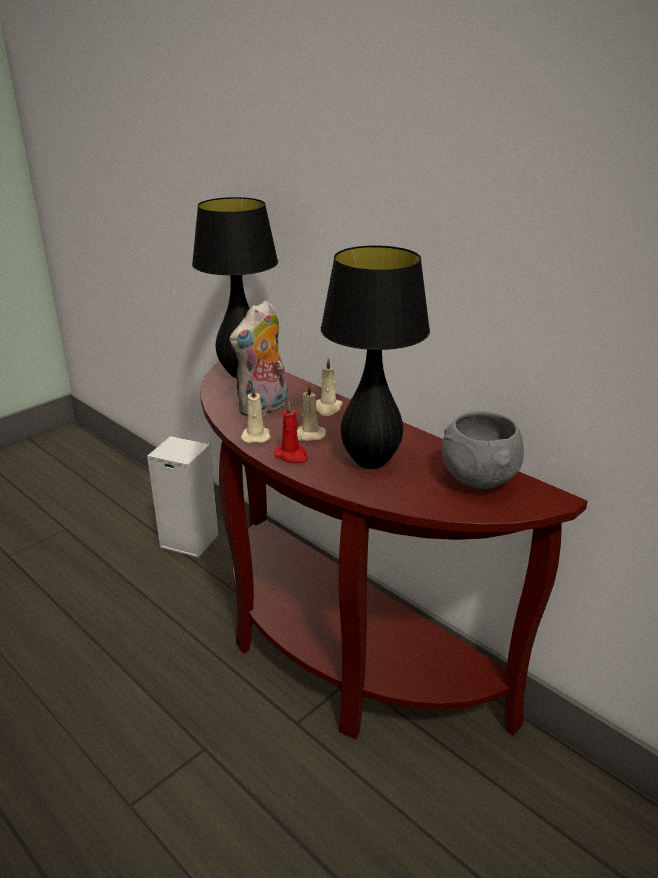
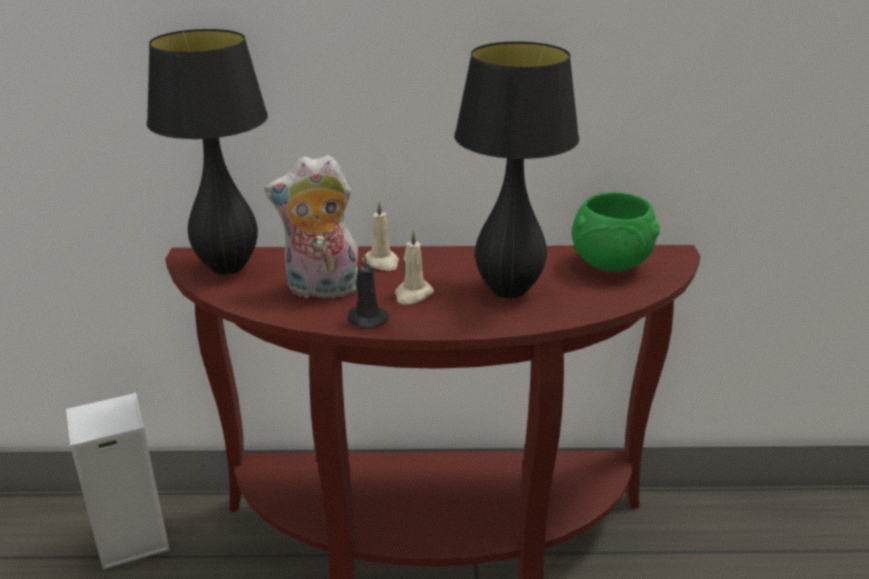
camera: 45 degrees left, 0 degrees up
(256, 436) = (366, 319): beige candle -> black candle
(264, 408) = (321, 290): plush toy -> plush toy turned 90 degrees clockwise
(292, 456) = (434, 319): red candle -> none
(479, 482) = (612, 266): grey bowl -> green bowl

